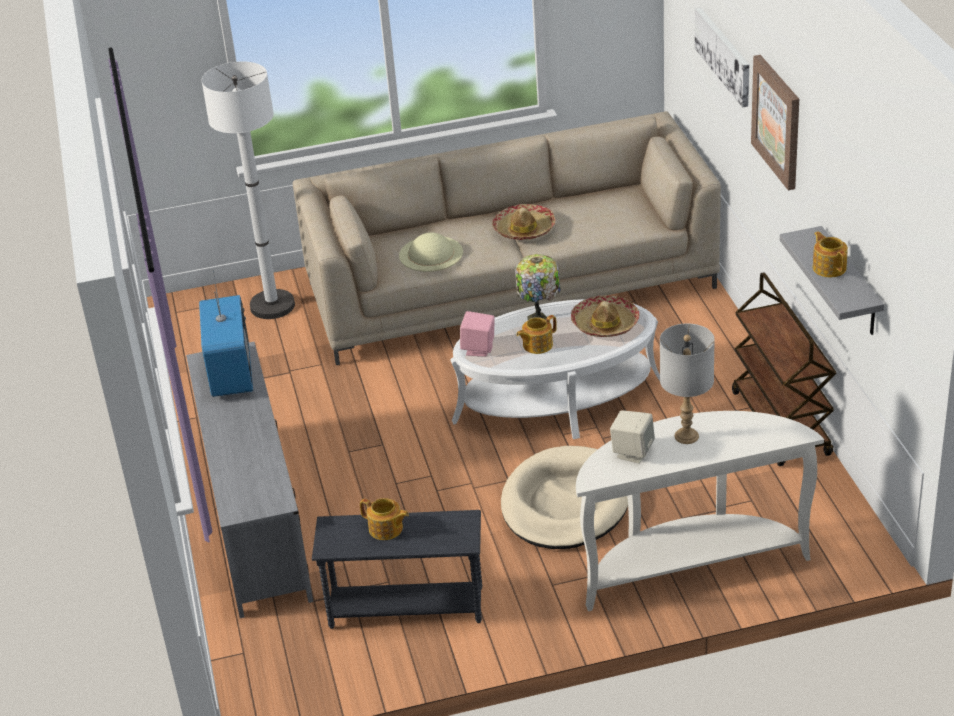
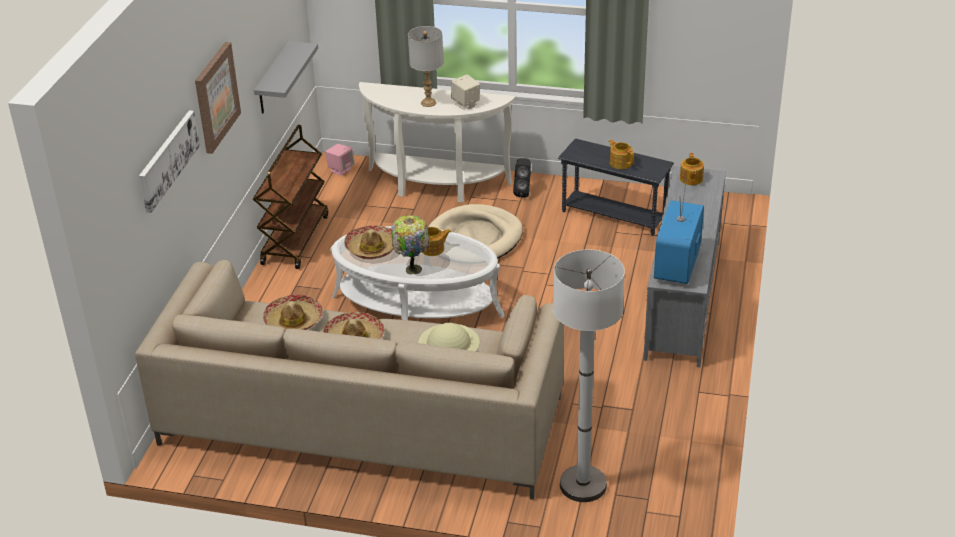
camera: 155 degrees left, 0 degrees up
(478, 349) = (475, 260): pink speaker -> pink speaker (341, 169)
(558, 601) = (524, 192): none -> black speaker
(597, 224) = (293, 321): none -> hat
(829, 267) = (287, 65): teapot -> teapot (691, 179)

